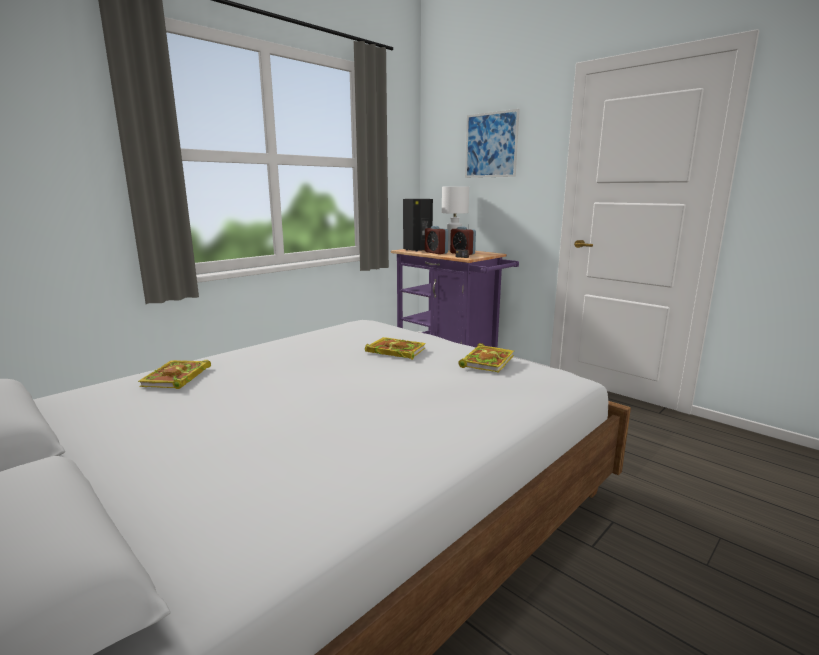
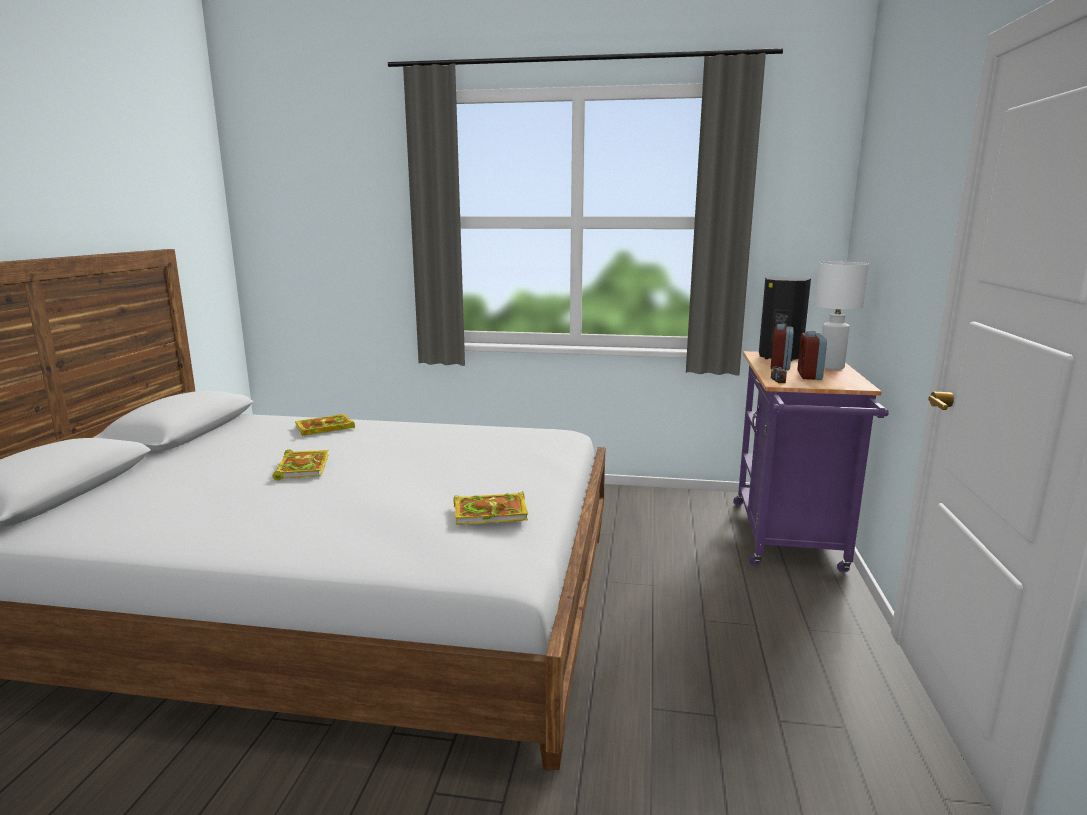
camera: 55 degrees right, 0 degrees up
(394, 351) = (477, 469): book -> book (302, 467)
(491, 145) = (899, 194): picture -> none

